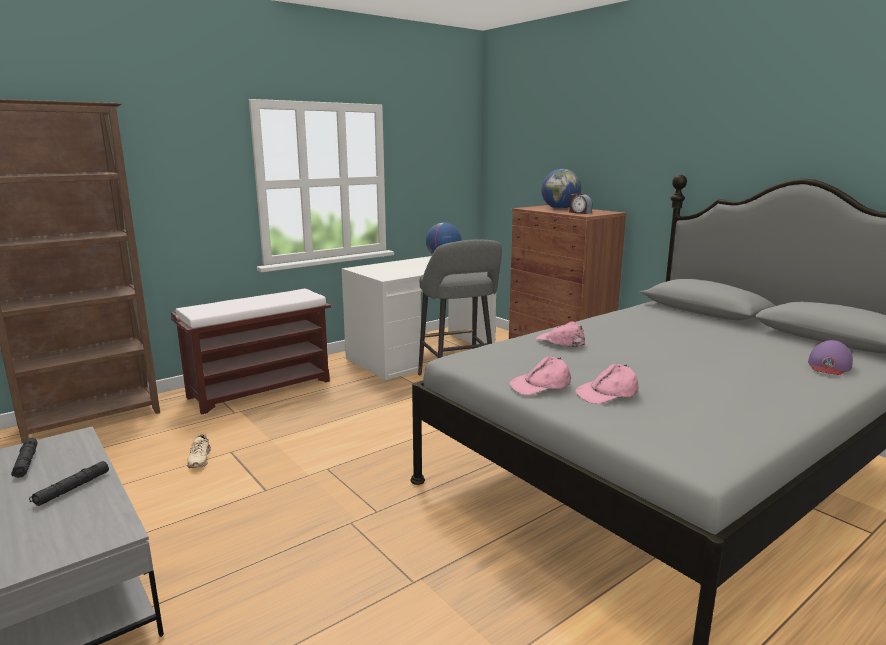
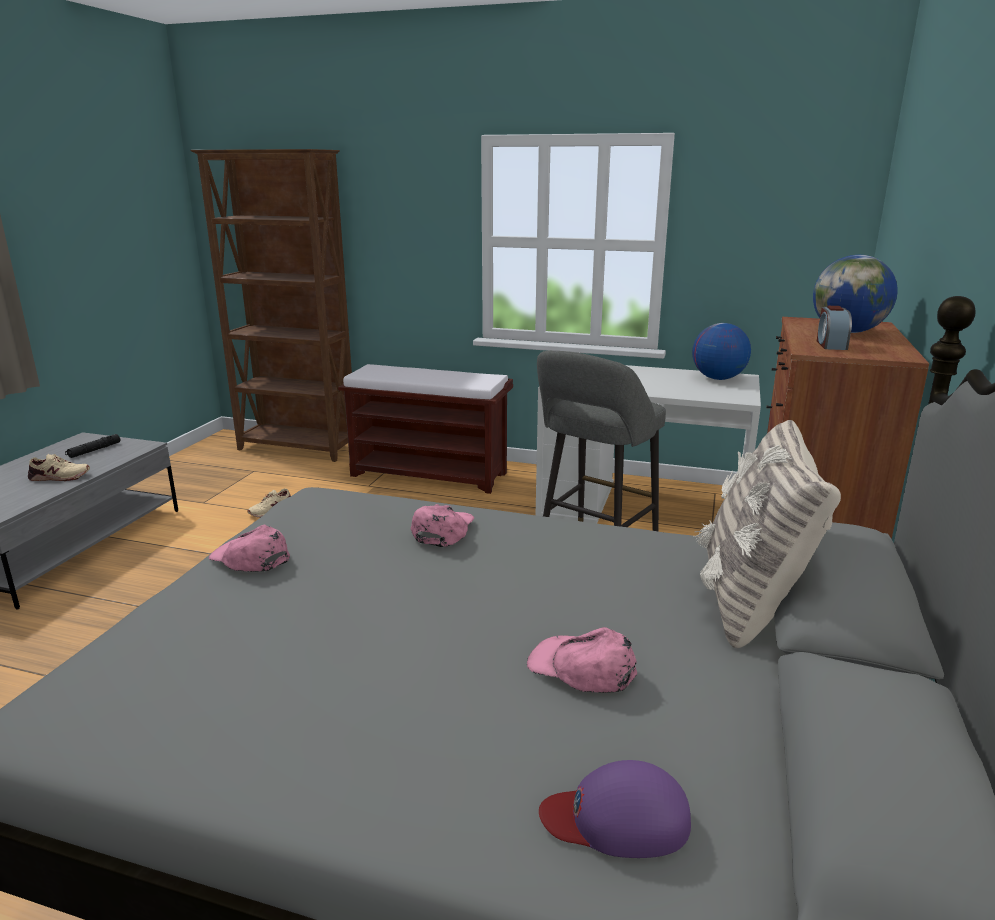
camera: 55 degrees right, 5 degrees up
(72, 489) = (59, 477): black flashlight -> beige shoe
(607, 393) = (252, 605): pink cap -> pink cap (581, 668)
(686, 318) = (747, 600): none -> beige pillow

